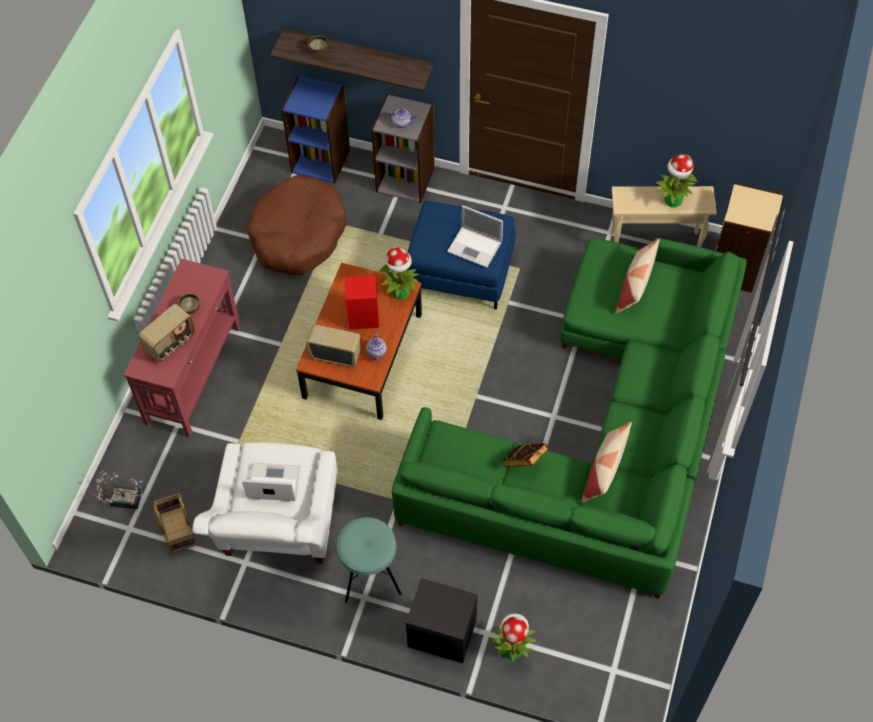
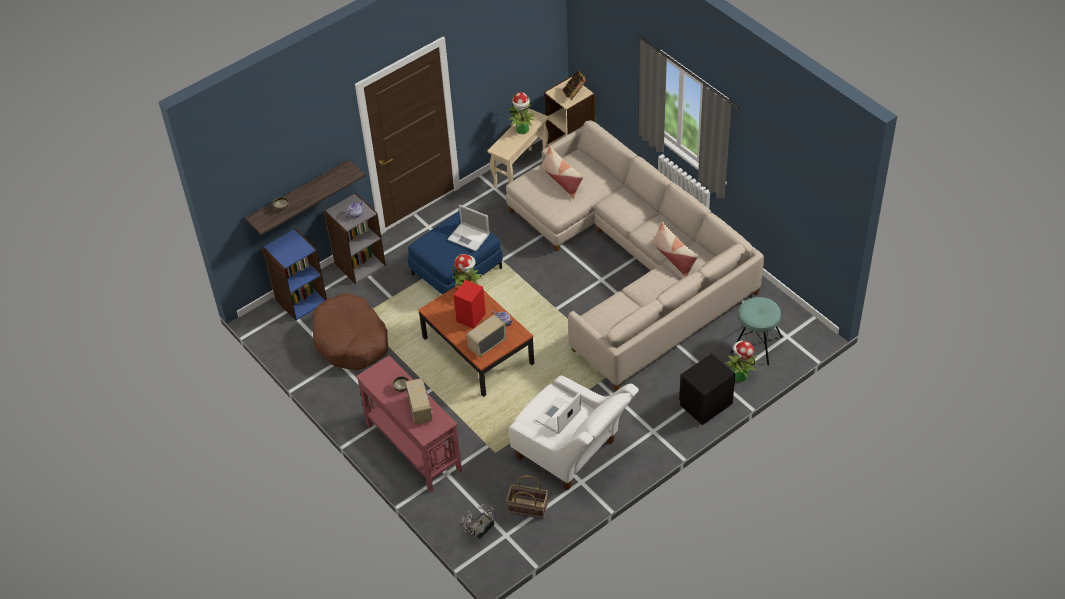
camera: 55 degrees left, 10 degrees down
(370, 572) = (638, 420): turquoise stool -> turquoise stool (756, 345)
(475, 247) = (469, 237): laptop -> laptop turned 60 degrees clockwise
(524, 464) = (640, 292): book -> book (574, 94)
(602, 434) = (632, 264): green sofa -> beige sofa

